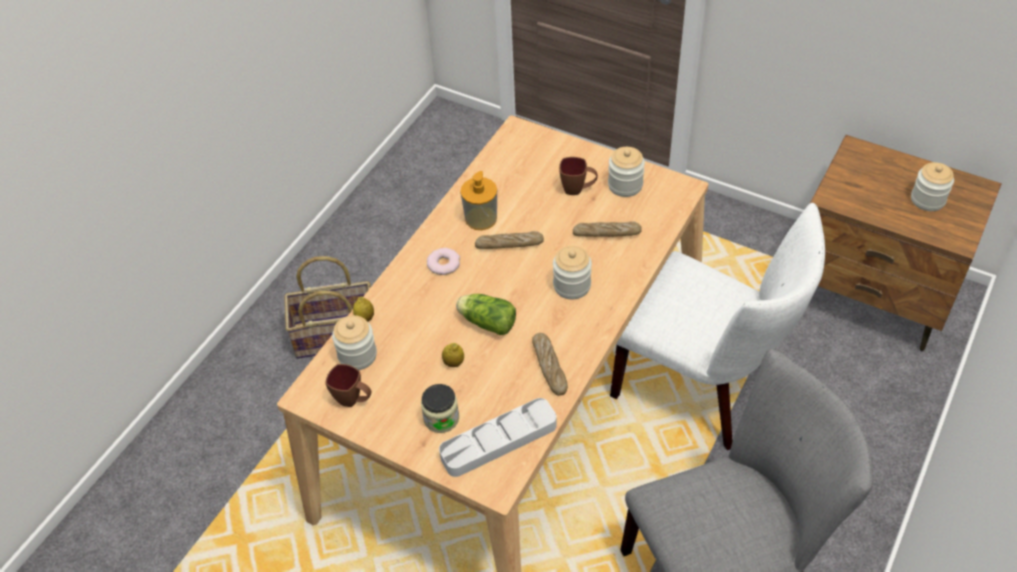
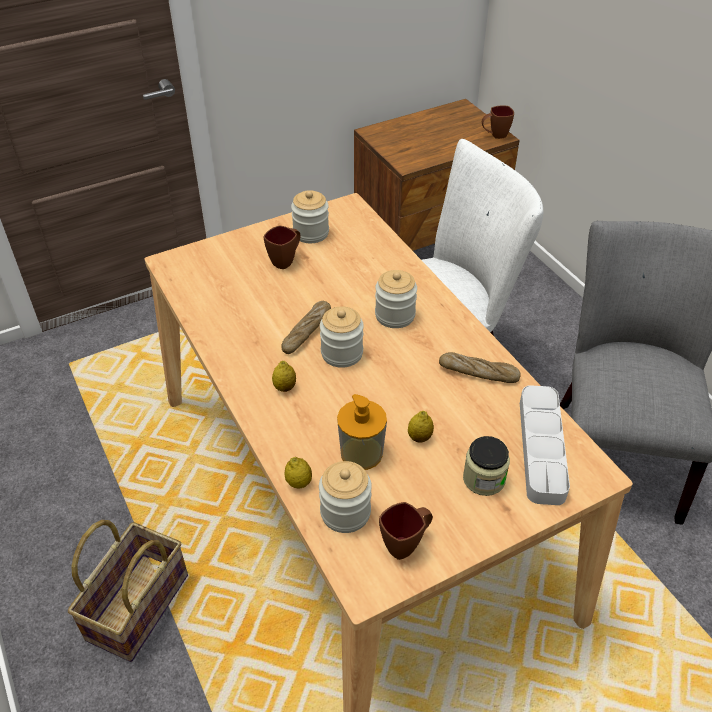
camera: 60 degrees left, 5 degrees down
(443, 264) = (285, 387): donut -> lemon
(481, 218) = (253, 335): soap dispenser -> soap dispenser (361, 453)
(486, 322) = (387, 390): lettuce -> none
(606, 234) = (355, 268): bread -> none
(927, 199) = (451, 129): jar -> jar (342, 353)
(956, 236) = (495, 135): none -> brown mug

